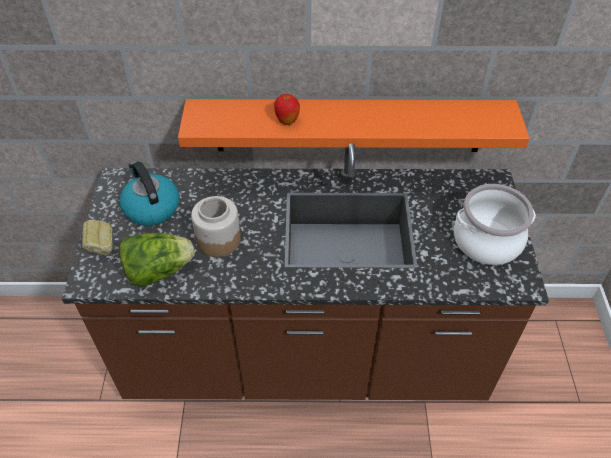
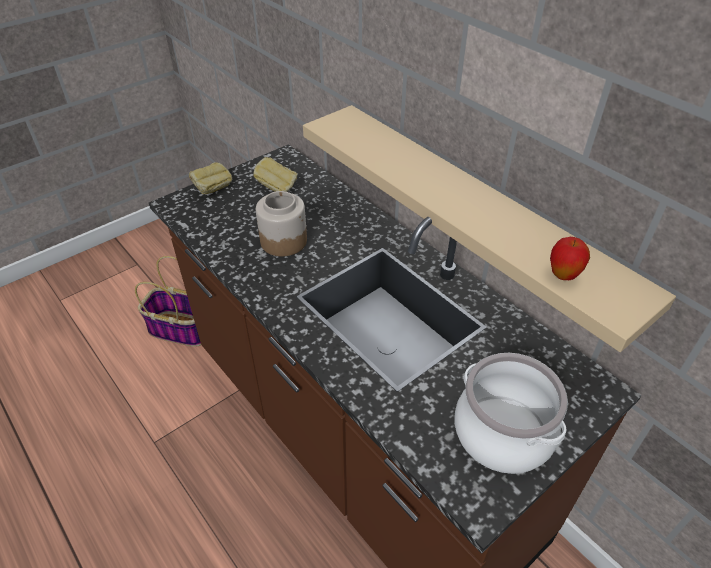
camera: 50 degrees right, 5 degrees down
(73, 409) = (181, 329): none -> basket
(151, 207) = (277, 188): kettle -> bread
(158, 271) = (218, 230): lettuce -> none
(287, 121) = (396, 163): apple -> apple (563, 275)
(349, 125) = (477, 216): orange shelf -> beige shelf

